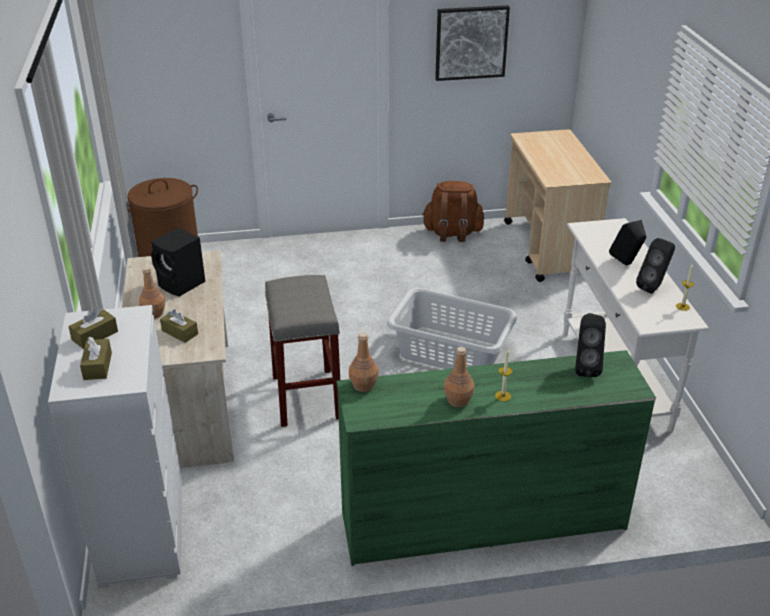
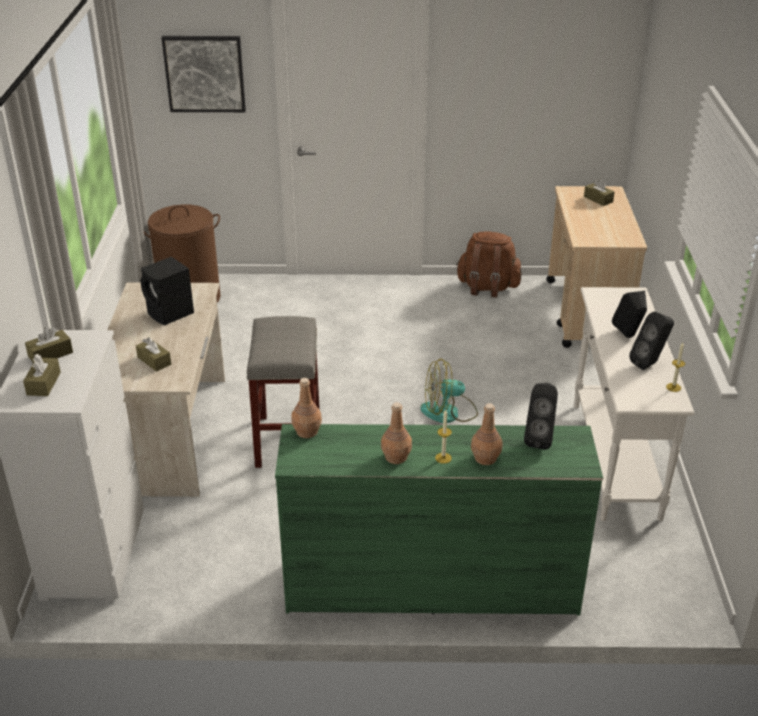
camera: 10 degrees right, 0 degrees up
(153, 313) = (135, 340): brown bottle -> brown bottle (485, 458)
(451, 353) = (449, 412): grey laundry basket -> fan
(471, 42) = (515, 86): picture -> picture (204, 73)
(553, 142) = (598, 199): none -> brown tissue box

